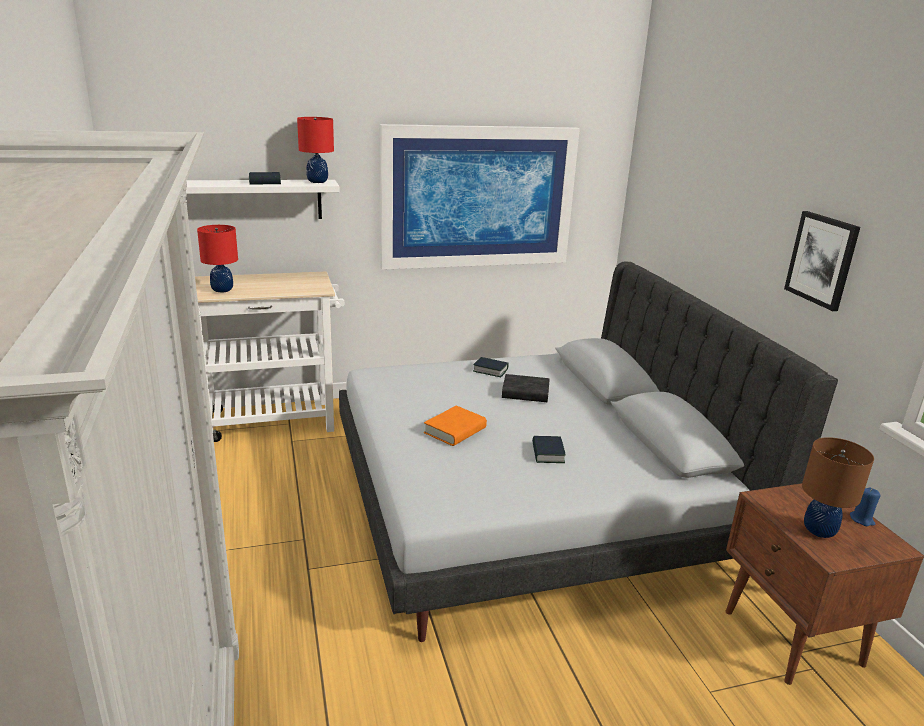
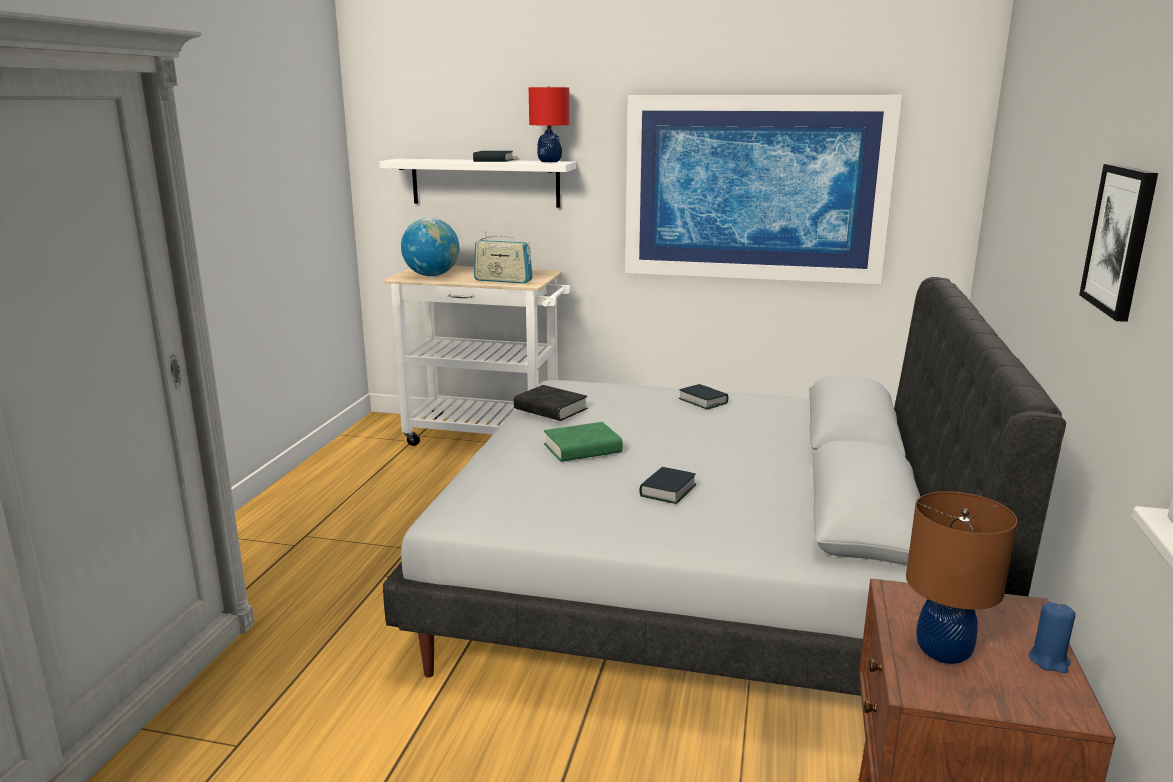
camera: 30 degrees right, 5 degrees down
(222, 290) = (432, 275): red table lamp -> globe
(294, 289) = (503, 280): none -> radio
(455, 430) = (582, 449): orange book -> green book
(525, 393) = (718, 428): black book -> black book (550, 409)

